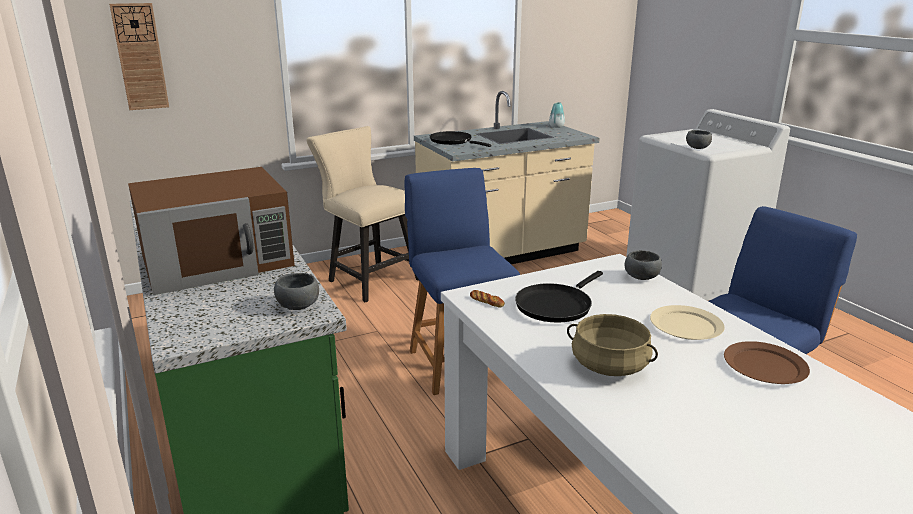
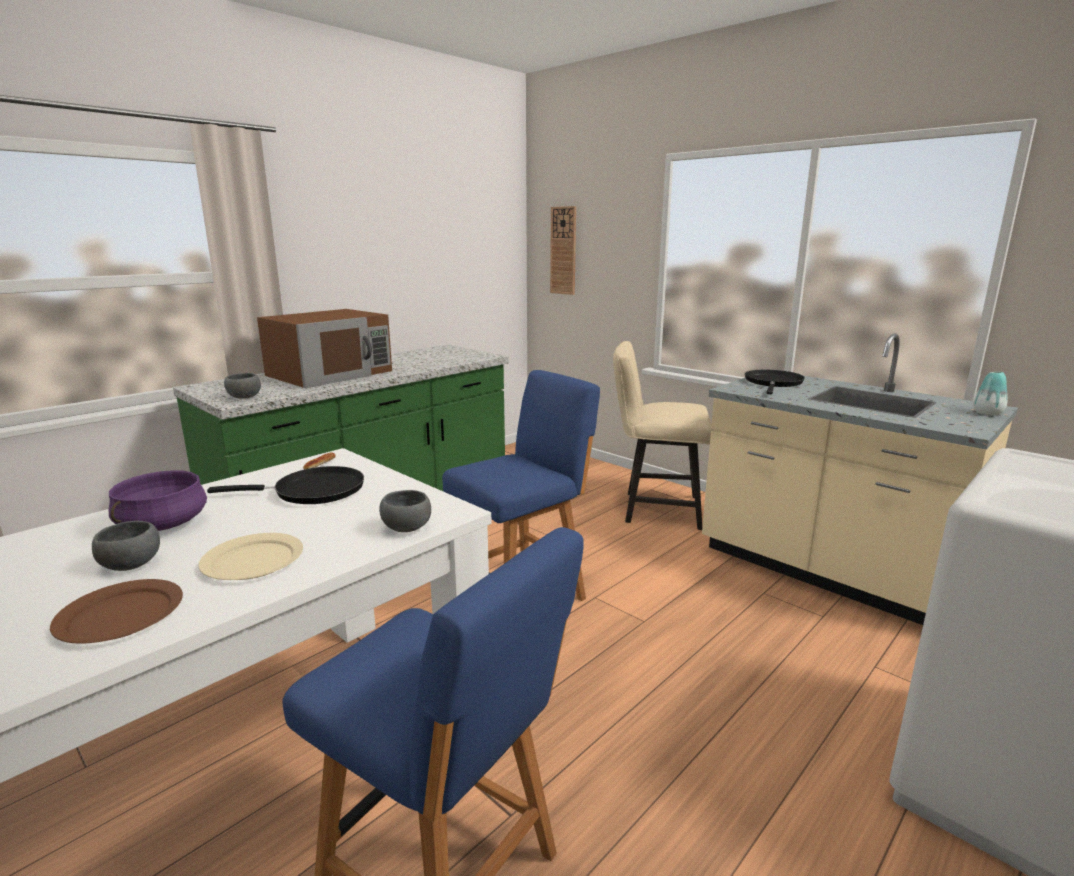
camera: 70 degrees right, 5 degrees down
(218, 260) = (331, 373): brown microwave -> brown microwave turned 90 degrees counterclockwise
(369, 279) = (655, 509): beige chair -> beige chair turned 105 degrees counterclockwise
(556, 305) = (313, 491): black frying pan -> black frying pan turned 150 degrees clockwise
(609, 366) = (162, 524): beige cooking pot -> purple cooking pot
(697, 148) = (999, 488): grey bowl -> grey bowl (130, 564)

